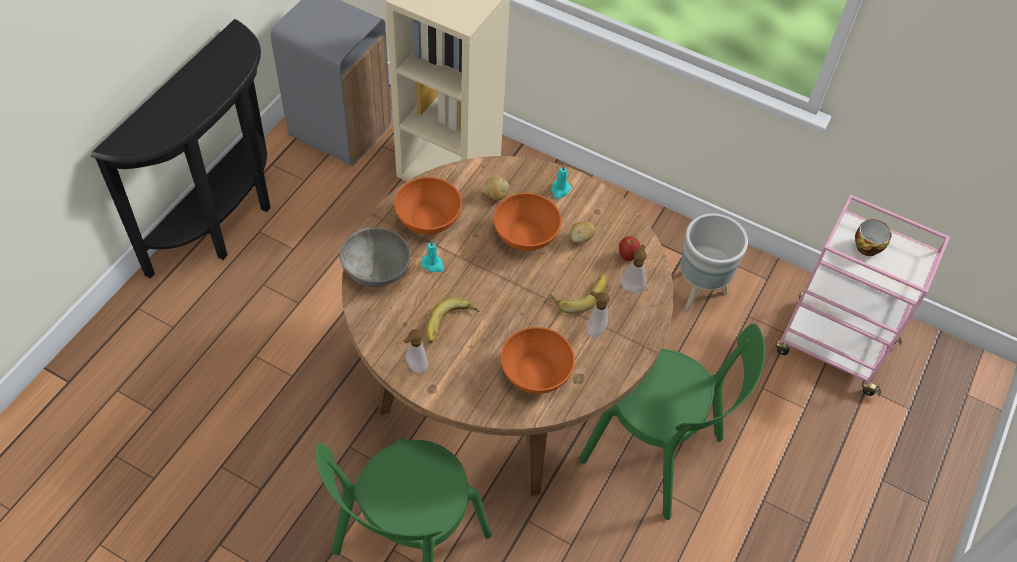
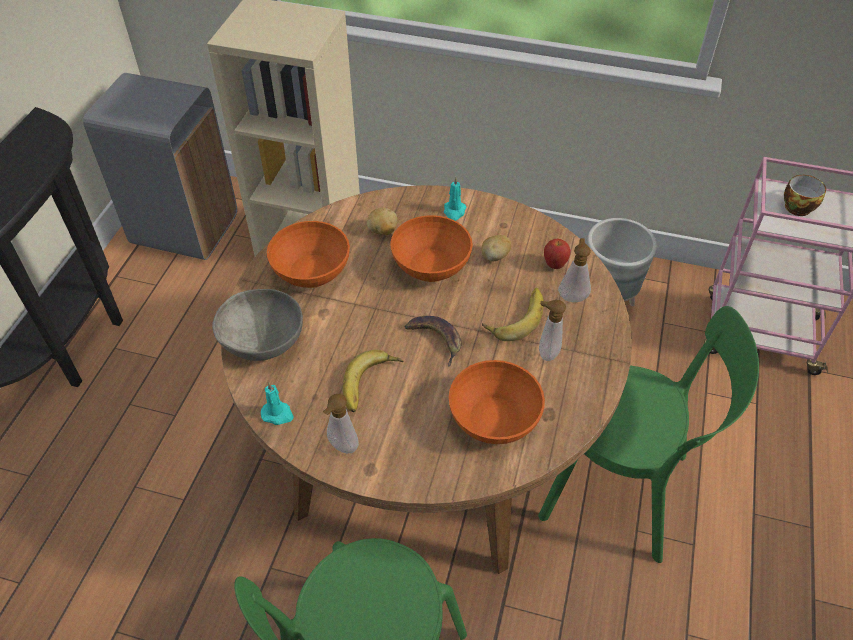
camera: 10 degrees left, 5 degrees down
(433, 264) = (330, 320): turquoise candle -> turquoise candle (278, 414)
(511, 299) = (436, 339): none -> banana

